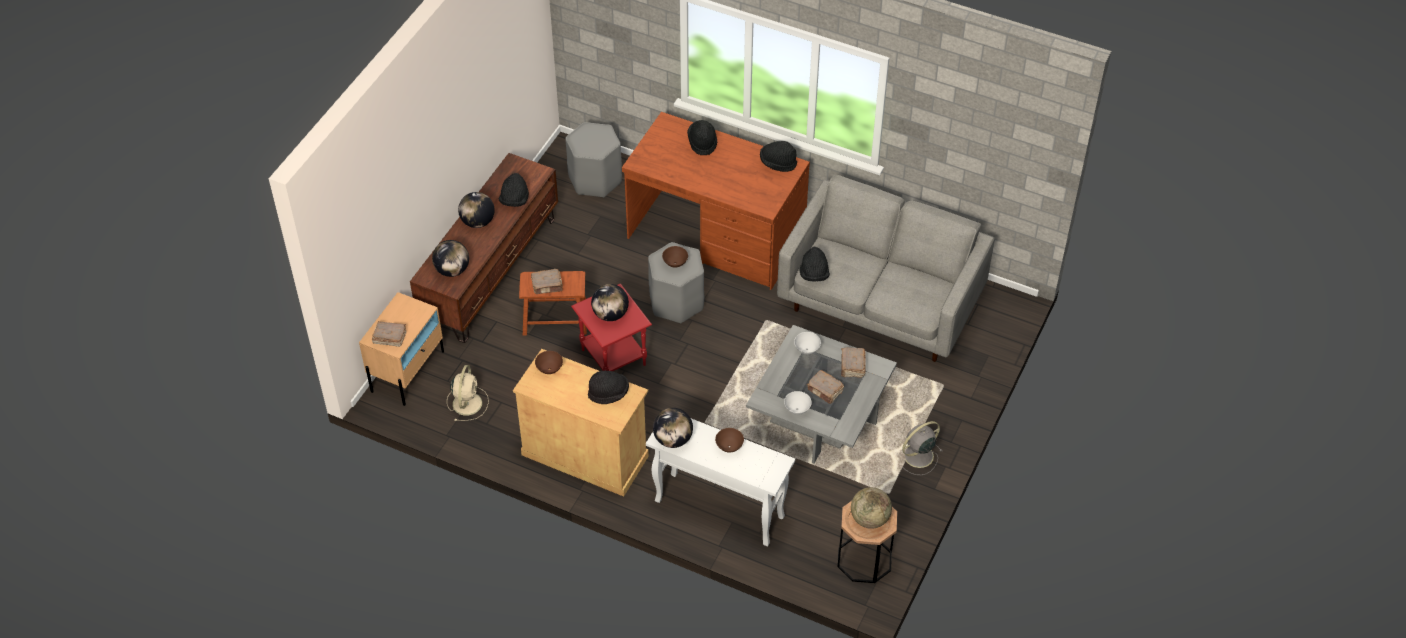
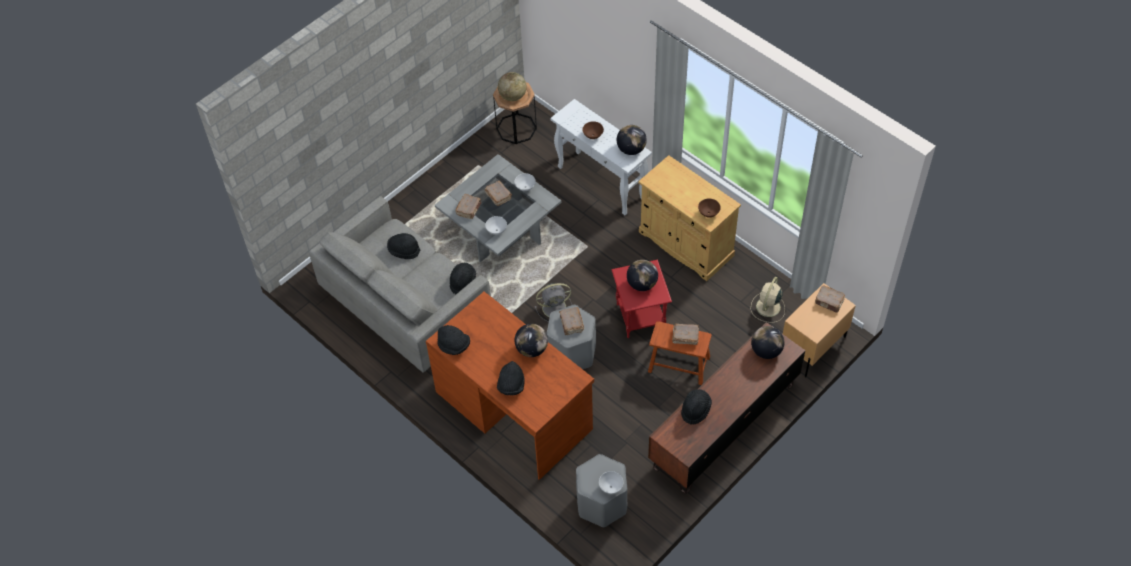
camera: 160 degrees left, 5 degrees up
(478, 222) = (734, 395): globe -> globe (532, 349)
(580, 134) = (611, 487): none -> white bowl
(608, 394) = (668, 184): black hat -> black hat (404, 250)
(675, 263) = (571, 324): brown bowl -> brown book
(917, 456) = (444, 185): grey fan -> grey fan (555, 307)

